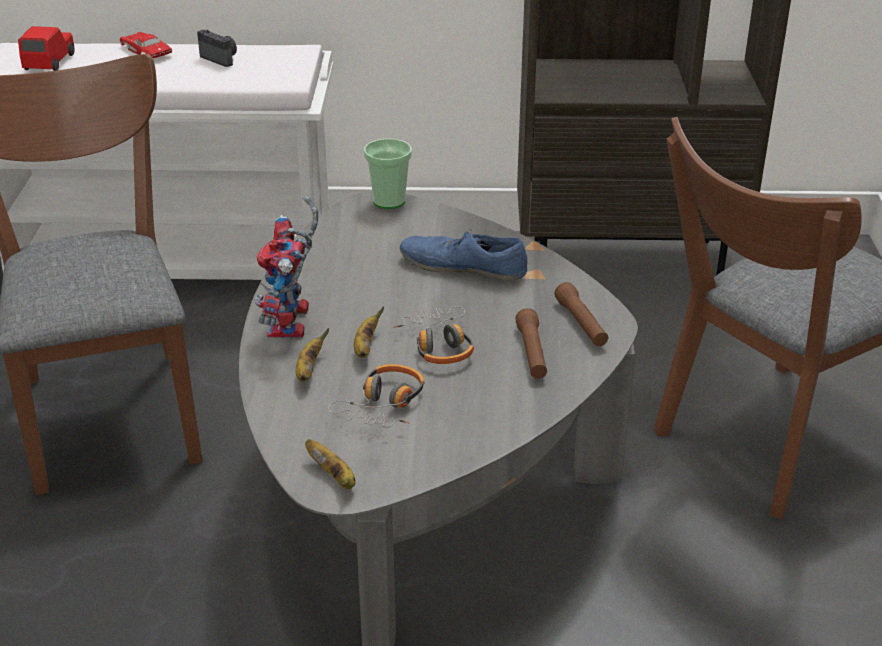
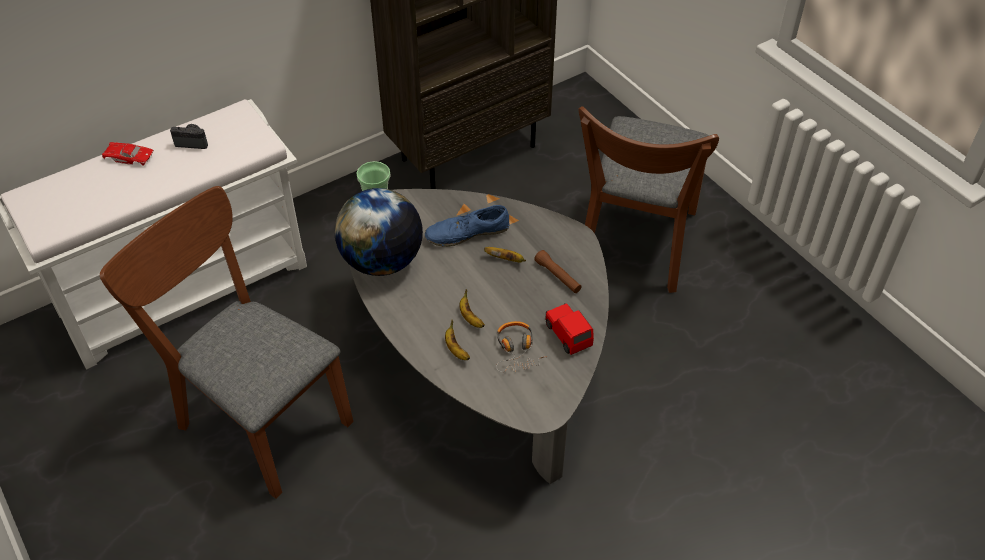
camera: 35 degrees left, 15 degrees up
(50, 62) = (69, 199): red toy car -> red toy car (568, 335)
(292, 325) = (415, 324): toy robot -> none
(328, 254) = (382, 261): none -> globe
(334, 477) = (536, 408): banana -> banana (506, 259)
(439, 344) = (506, 296): headphones -> none
(581, 324) = (564, 243): brown flashlight -> none

